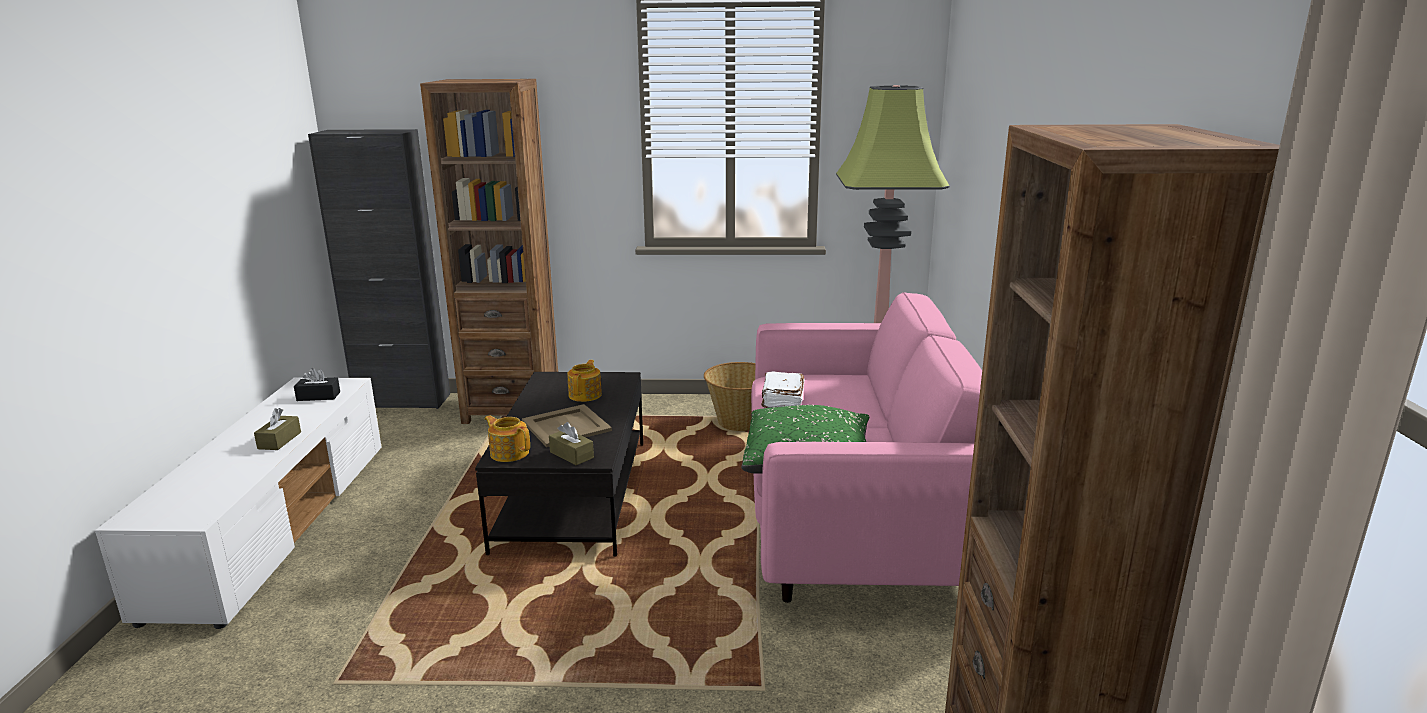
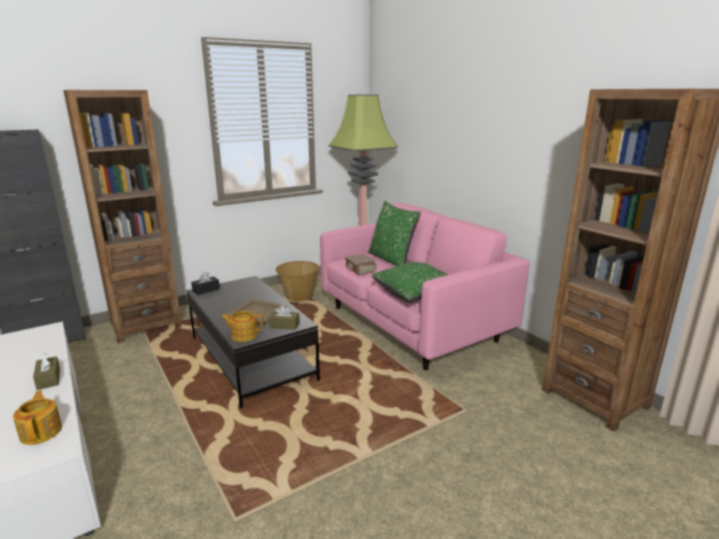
camera: 35 degrees left, 0 degrees up
(318, 396) = (35, 343): black tissue box -> black tissue box (206, 290)
(586, 395) = (242, 294): teapot -> teapot (42, 431)
(782, 399) = (360, 270): white book -> brown book
(859, 394) = (391, 259): none -> green pillow

